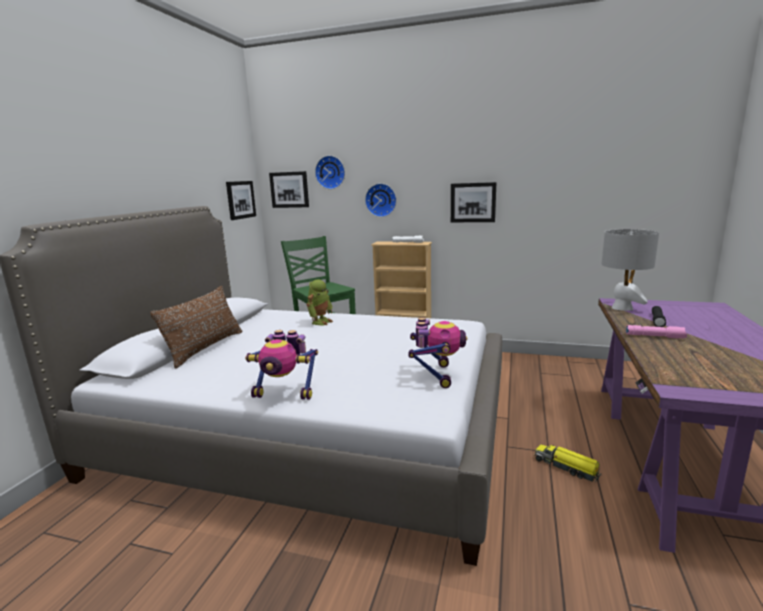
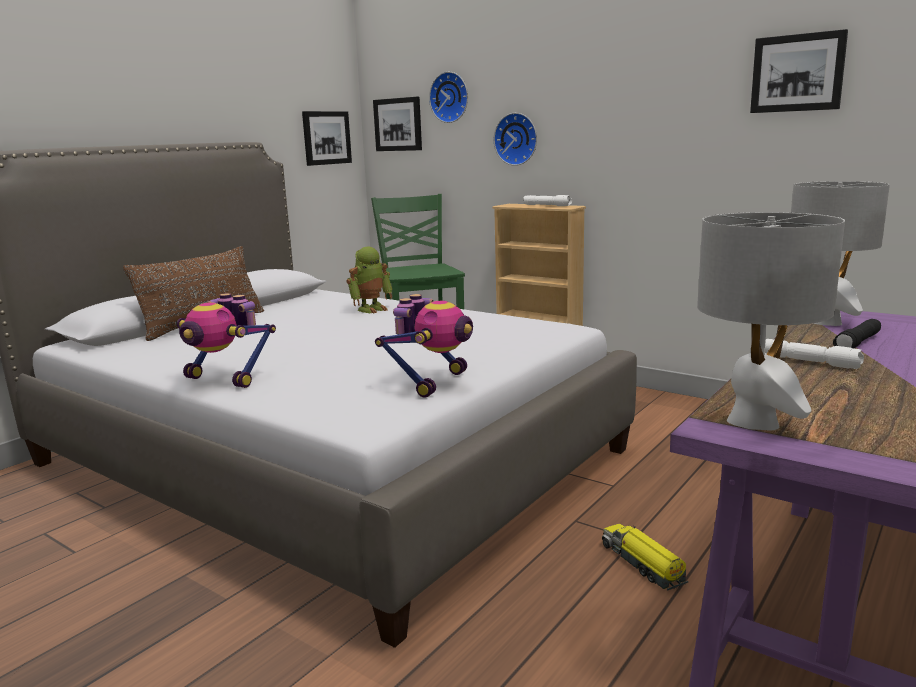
camera: 20 degrees right, 0 degrees up
(473, 202) = (651, 142): picture -> picture (797, 73)
(655, 336) = (810, 362): pink flashlight -> white flashlight
(687, 381) = (754, 421): none -> grey table lamp

